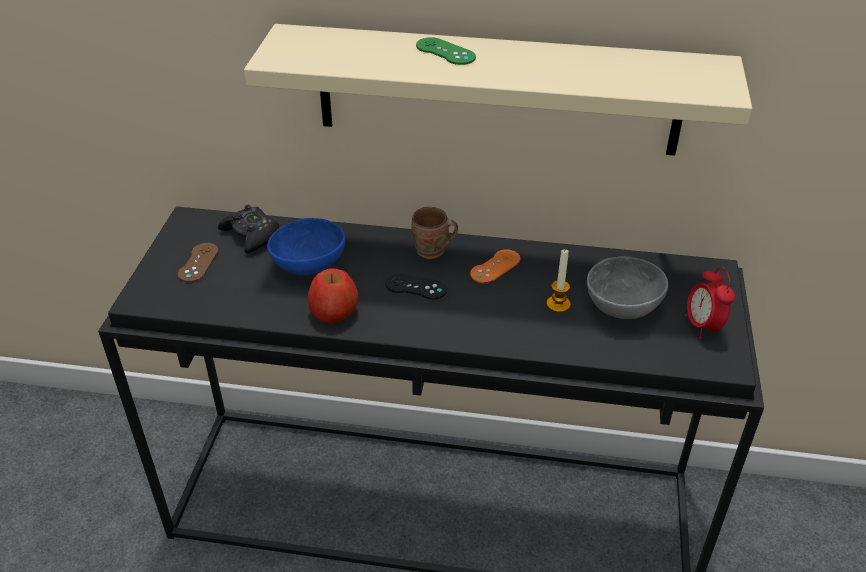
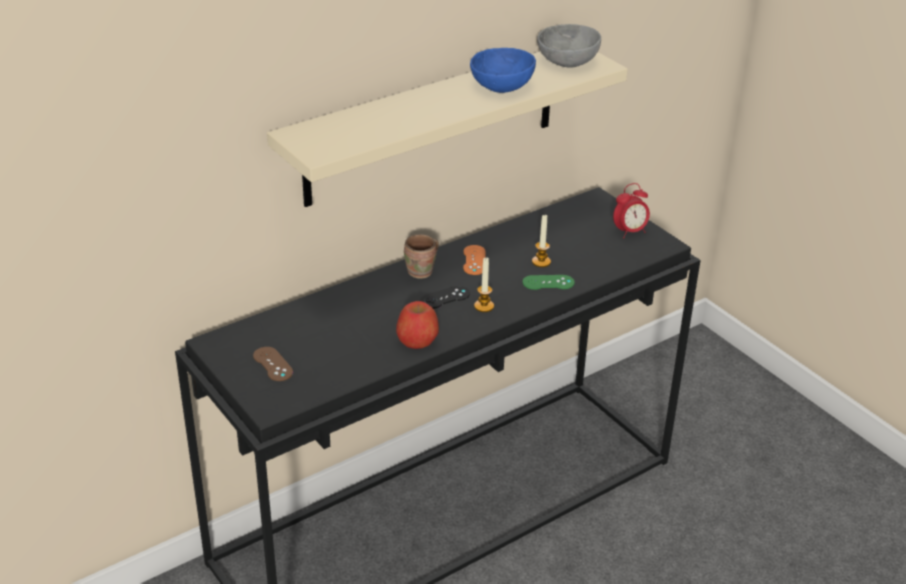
camera: 45 degrees left, 5 degrees down
(251, 235) = (281, 327): black game controller -> none
(307, 263) = (352, 322): blue bowl -> blue bowl (500, 86)
(437, 316) = (484, 306): none -> candle
(445, 52) = (417, 104): green game controller -> green game controller (548, 282)
(621, 305) = (574, 243): grey bowl -> grey bowl (566, 62)
(702, 326) = (629, 232): alarm clock -> alarm clock turned 60 degrees counterclockwise

